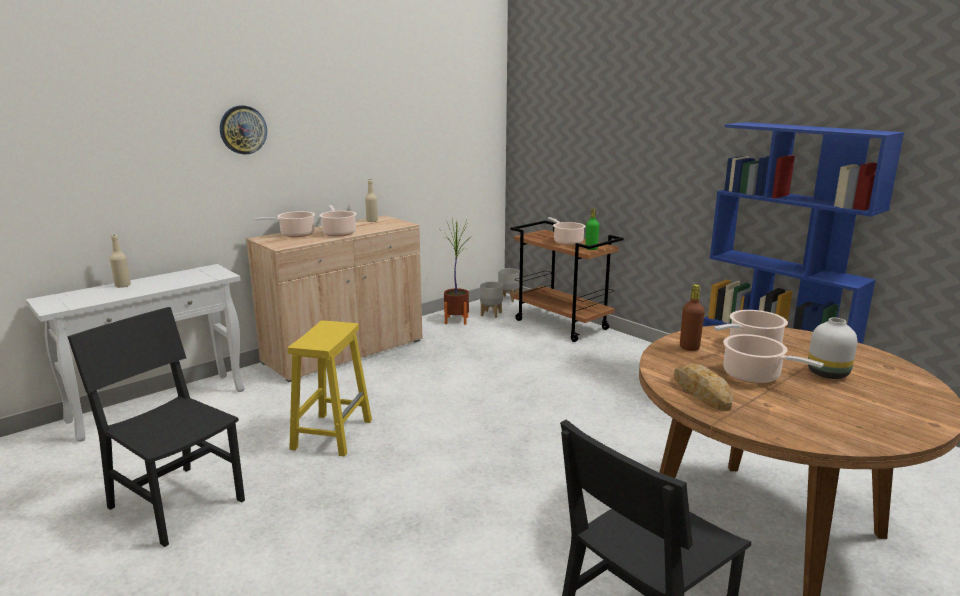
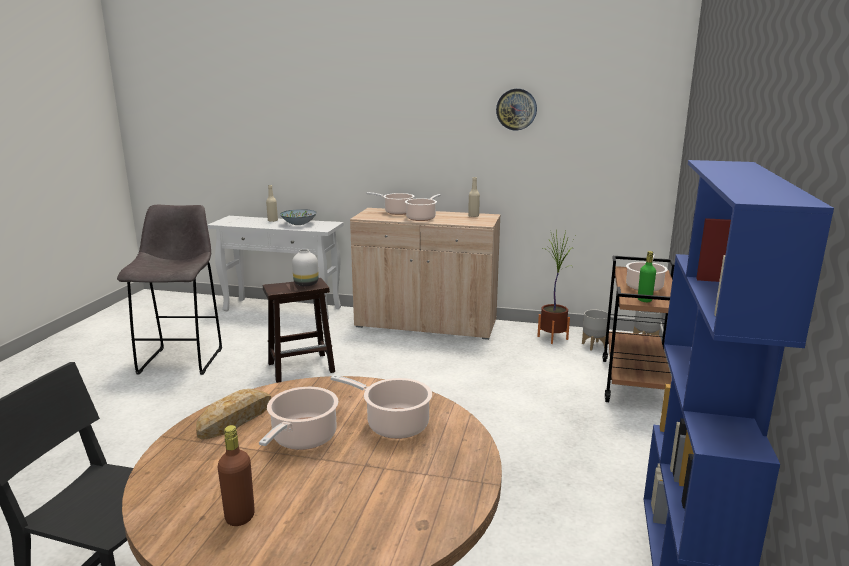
camera: 55 degrees right, 0 degrees up
(173, 279) = (299, 224): none -> bowl
(177, 503) = (182, 359): black chair -> grey stool
(243, 130) = (373, 121): wall clock -> wall clock (516, 109)
(332, 433) = (302, 367): yellow stool -> brown stool
(689, 347) = (352, 394): brown bottle -> brown bottle (240, 517)
(828, 374) = (350, 482): white vase -> white vase (305, 284)

